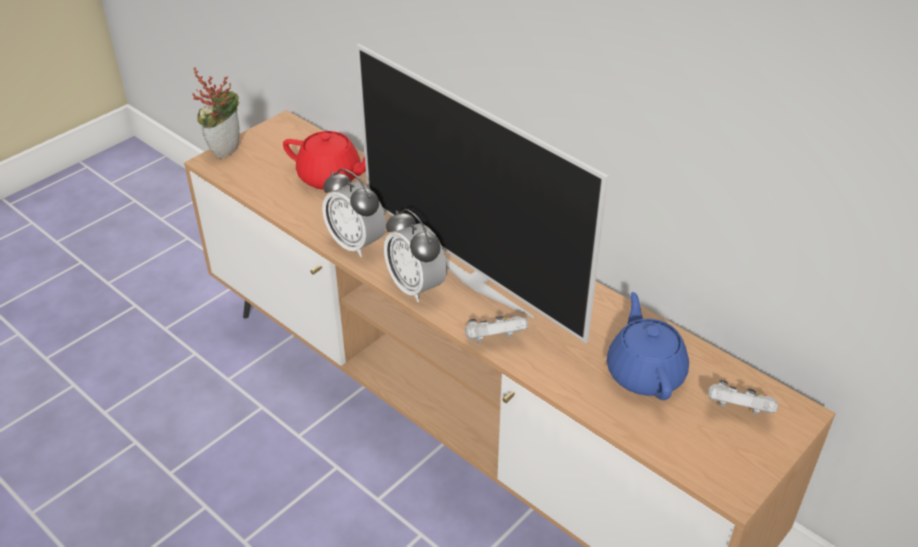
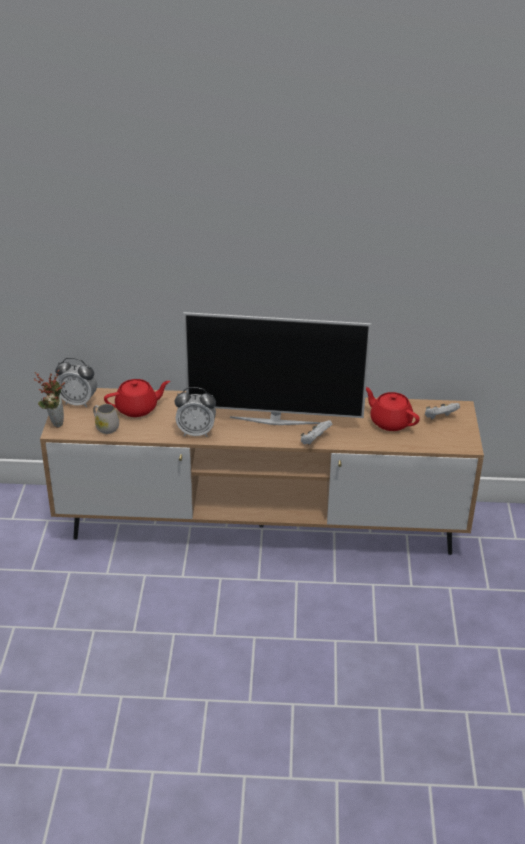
camera: 40 degrees left, 5 degrees down
(265, 183) = (105, 427): none -> white mug
(416, 287) = (251, 436): alarm clock -> alarm clock (78, 402)
(645, 372) = (390, 422): blue teapot -> red teapot

